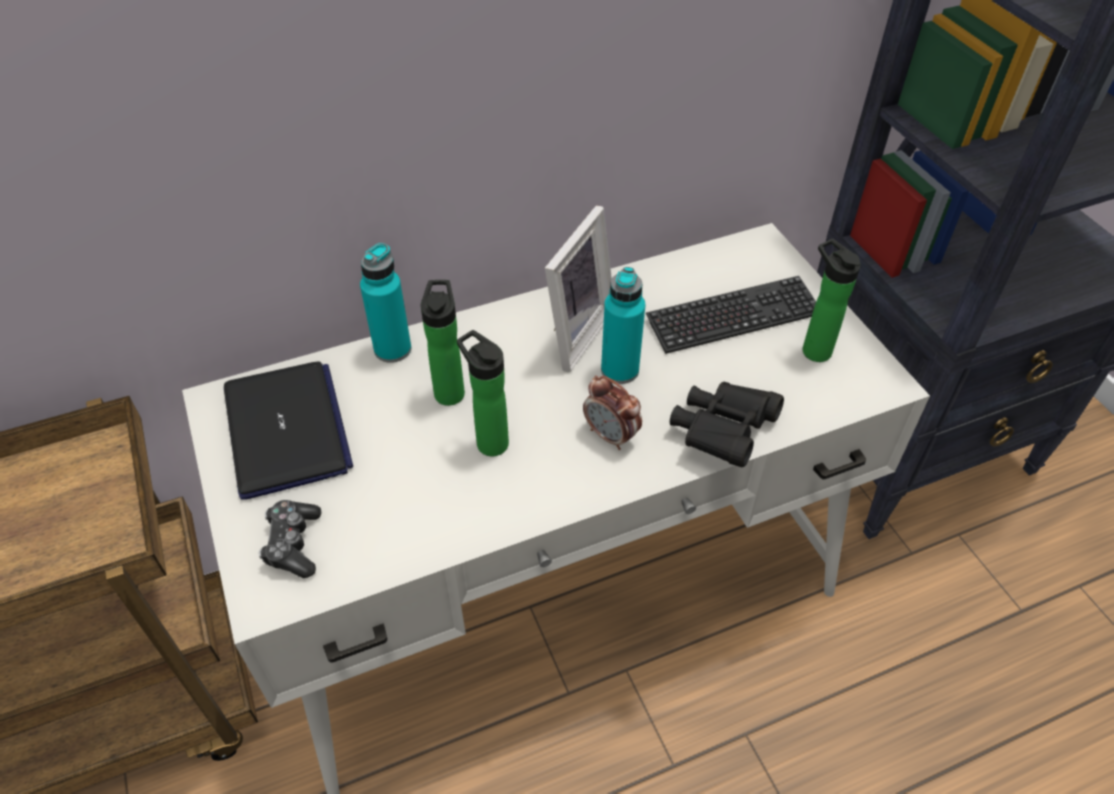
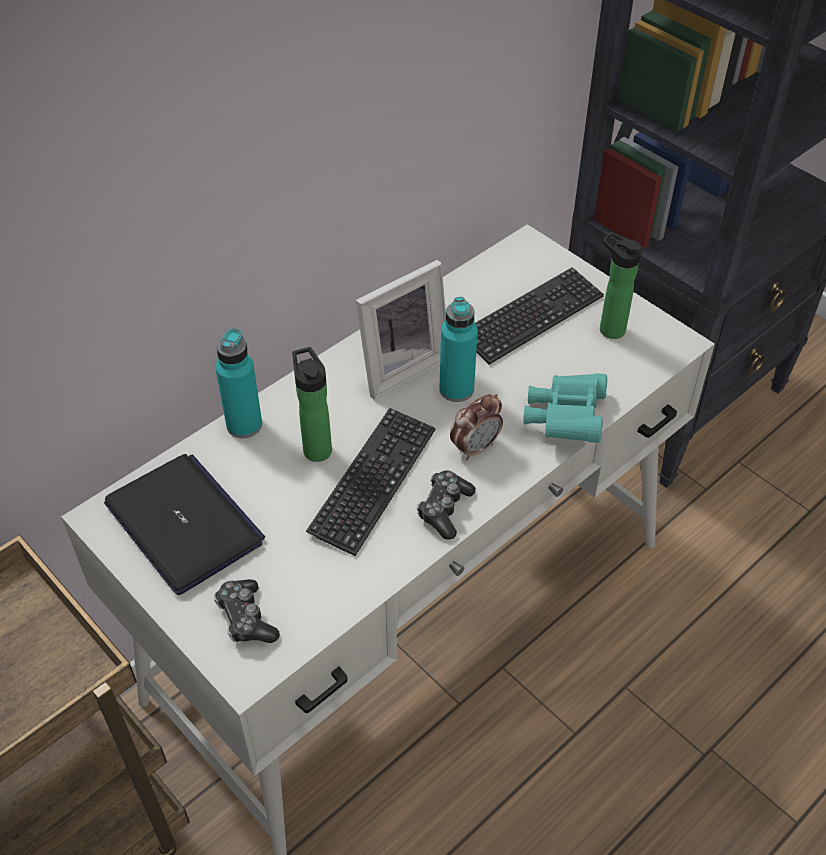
camera: 20 degrees left, 0 degrees up
(489, 441) = (373, 481): bottle -> keyboard
(547, 491) = (444, 509): none -> game controller
(572, 333) = (399, 367): picture frame -> picture frame turned 45 degrees clockwise
(611, 436) = (475, 448): alarm clock -> alarm clock turned 60 degrees counterclockwise
(722, 433) = (565, 419): black binoculars -> turquoise binoculars

